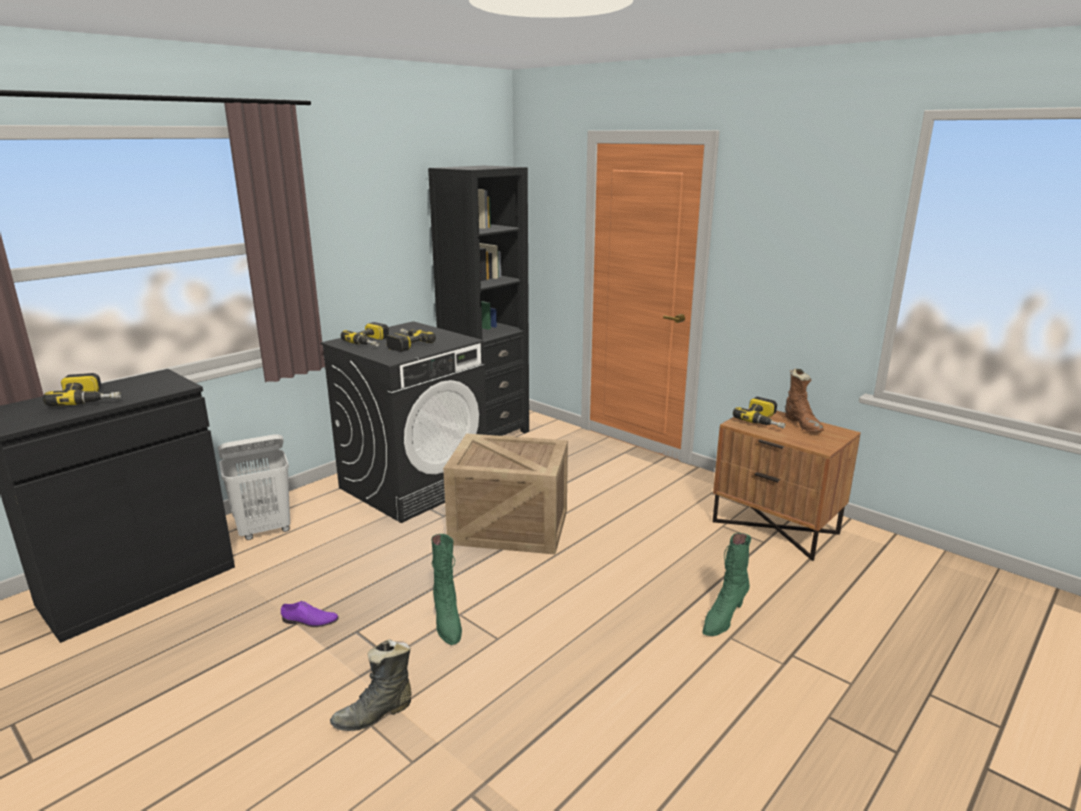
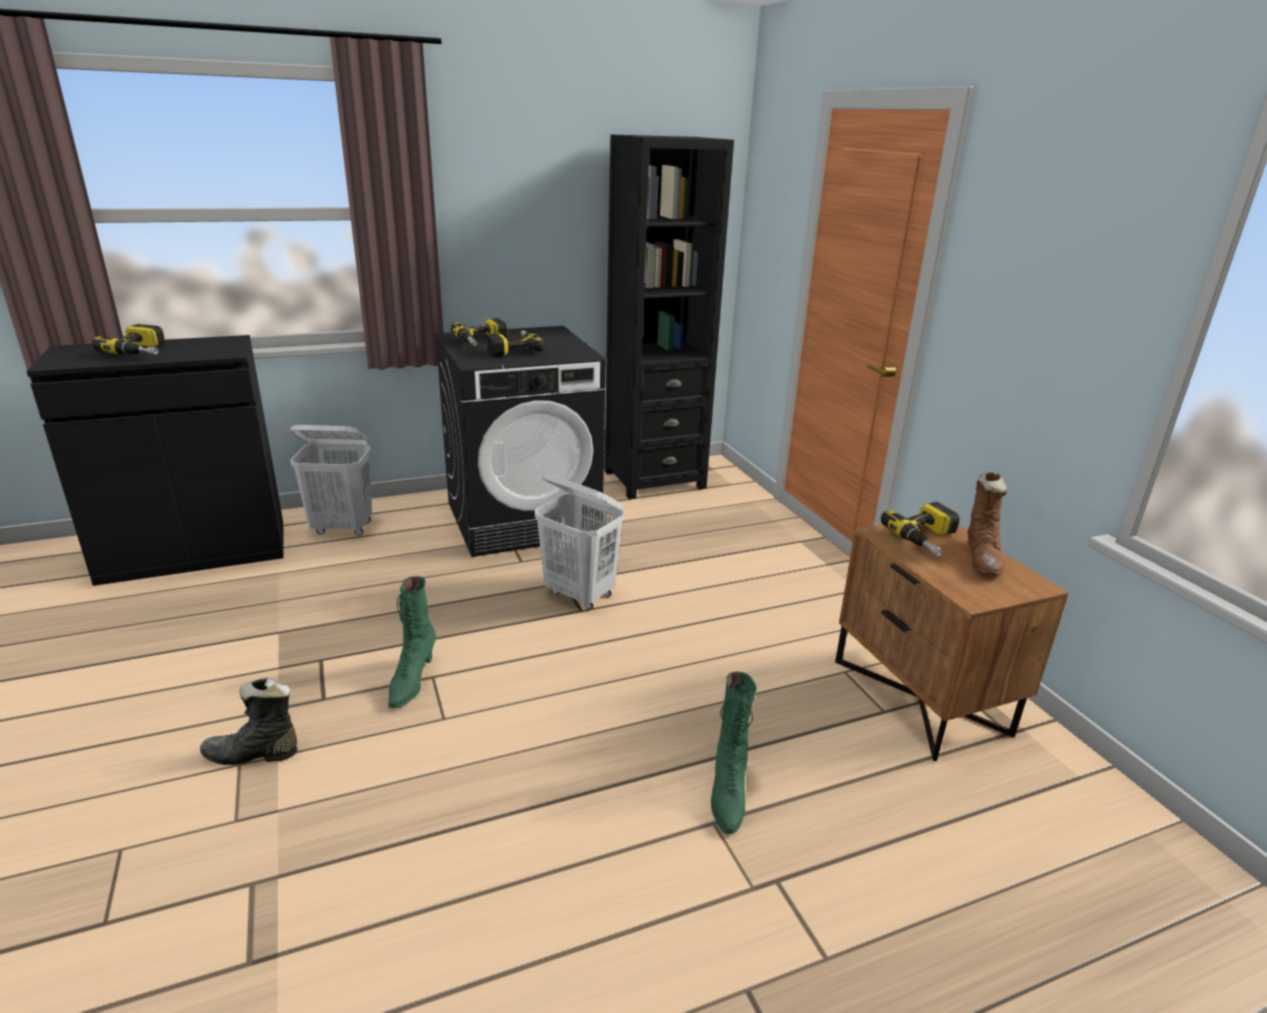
camera: 25 degrees right, 5 degrees up
(309, 621) = (292, 634): purple shoe -> none
(511, 527) = (580, 595): crate -> white laundry basket
(723, 618) = (728, 794): green boot -> green boot turned 60 degrees counterclockwise

